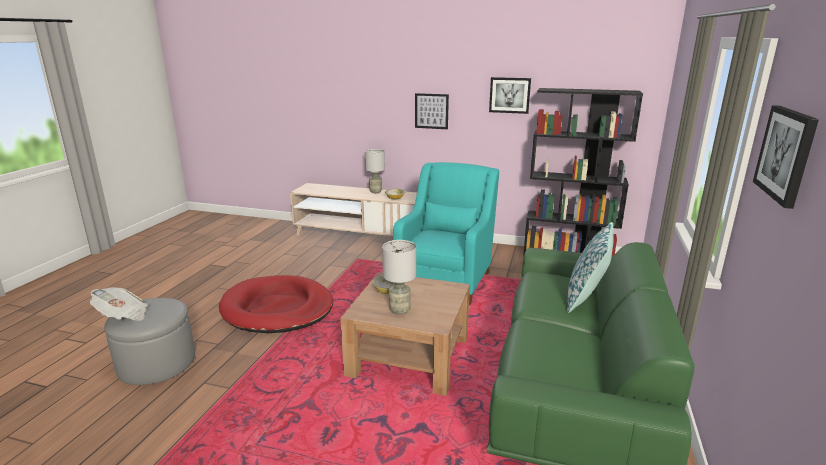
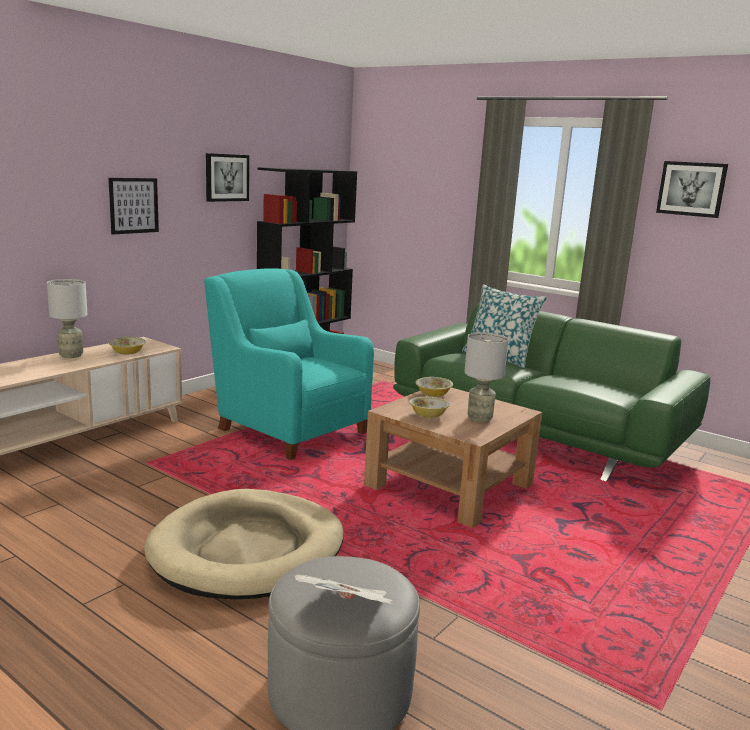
camera: 70 degrees left, 5 degrees down
(277, 308) = (248, 550): red dog bed -> beige dog bed
(438, 286) = (433, 395): none -> bowl

